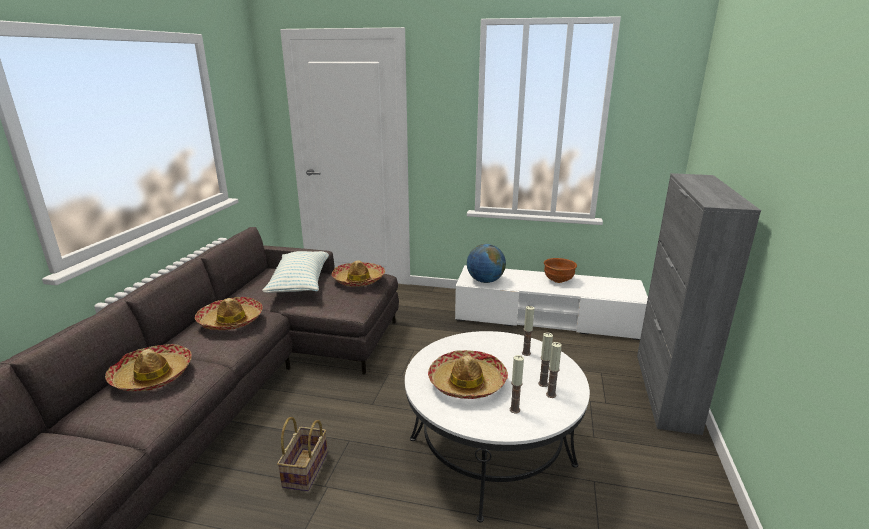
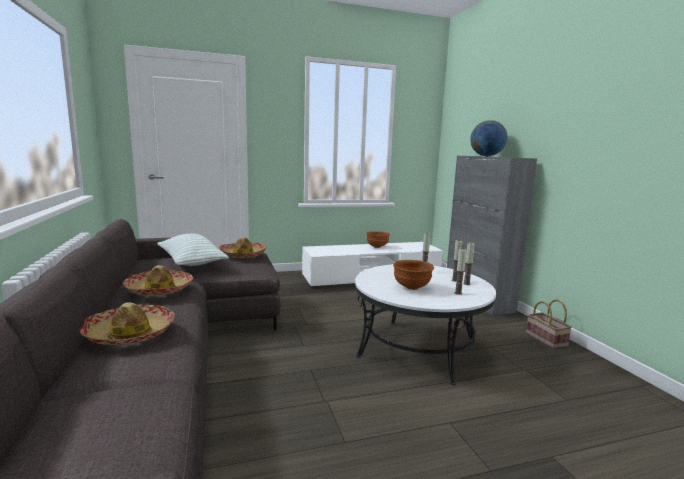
camera: 30 degrees left, 10 degrees down
(306, 471) = (297, 397): basket -> basket (547, 340)
(467, 383) = (411, 288): hat -> brown bowl
(485, 281) = (329, 252): globe -> globe (486, 156)

